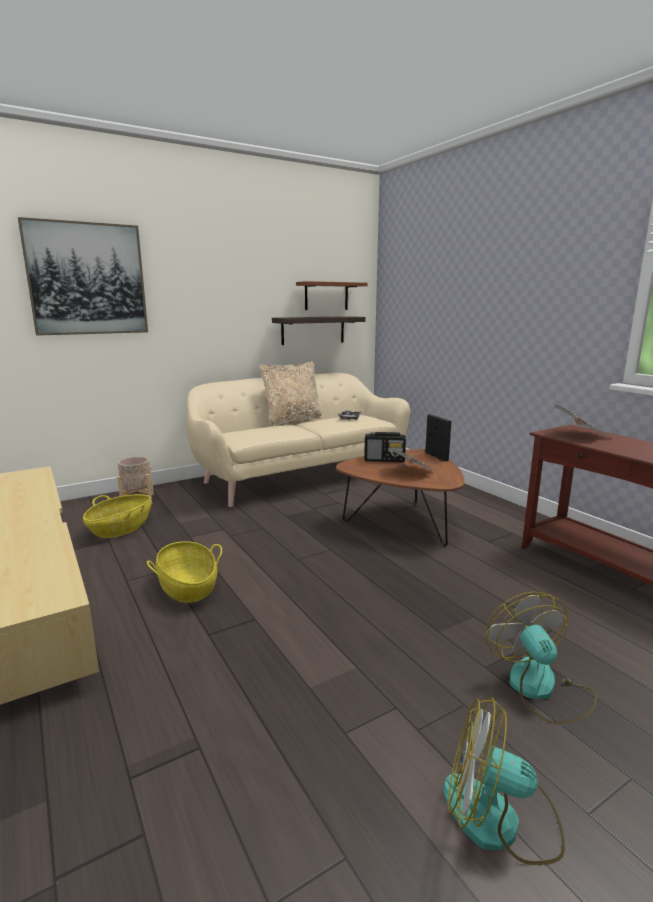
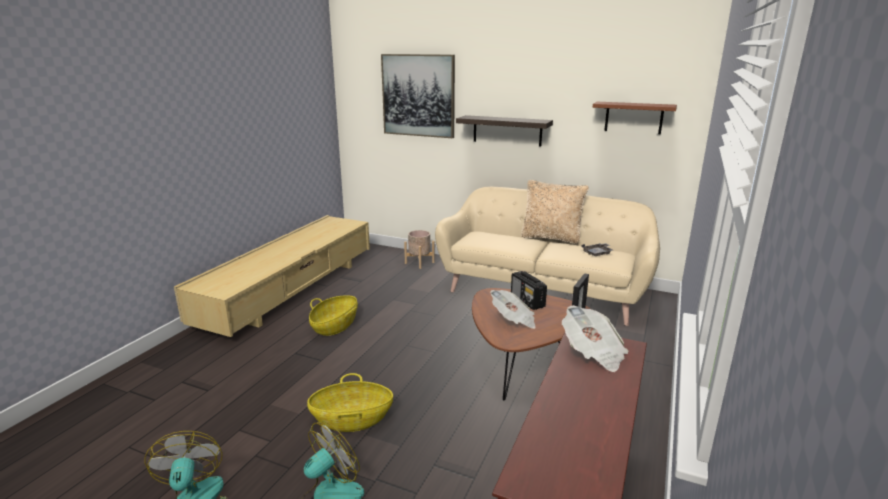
camera: 55 degrees right, 5 degrees up
(121, 528) = (378, 277): basket -> basket (352, 420)
(313, 330) = (612, 152): shelf -> shelf (507, 130)

